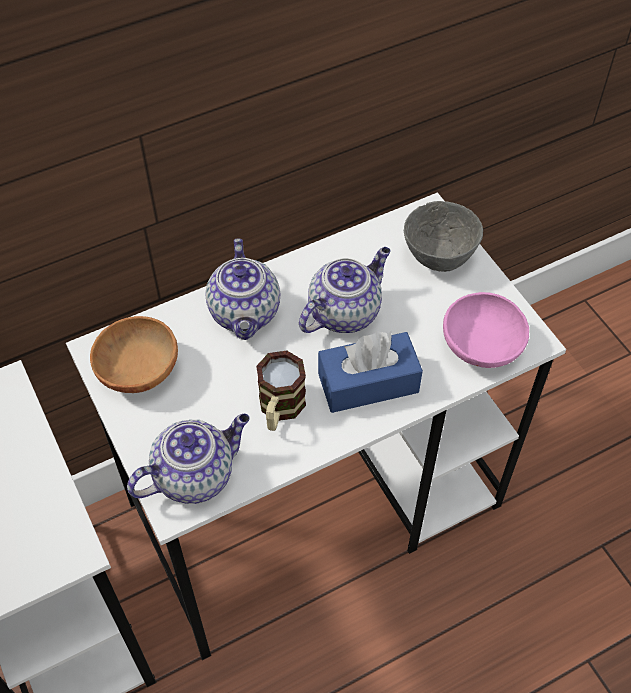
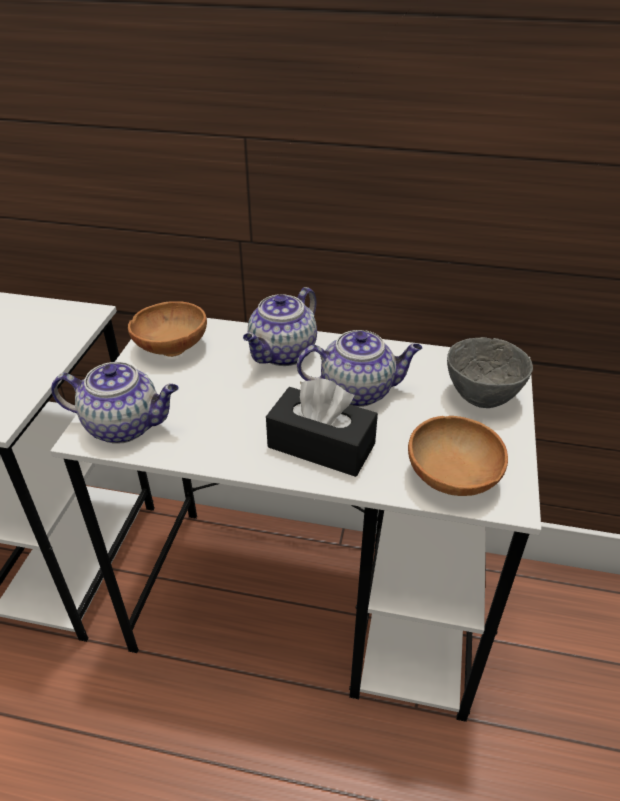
camera: 40 degrees right, 15 degrees down
(279, 409) = (232, 422): mug -> none
(368, 383) = (321, 445): blue tissue box -> black tissue box
(482, 348) = (452, 479): pink bowl -> brown bowl

